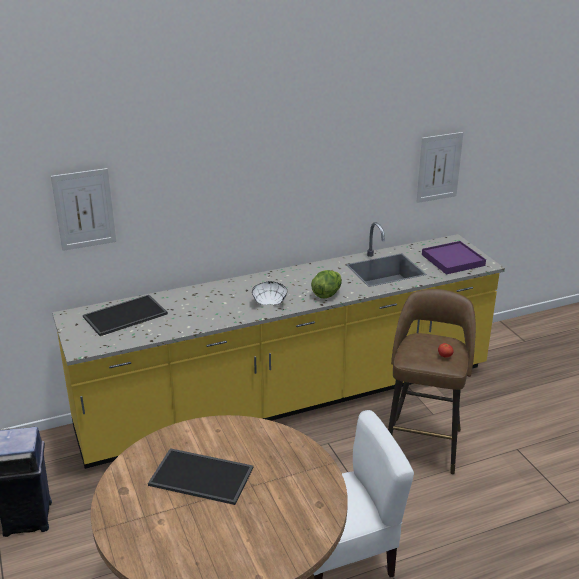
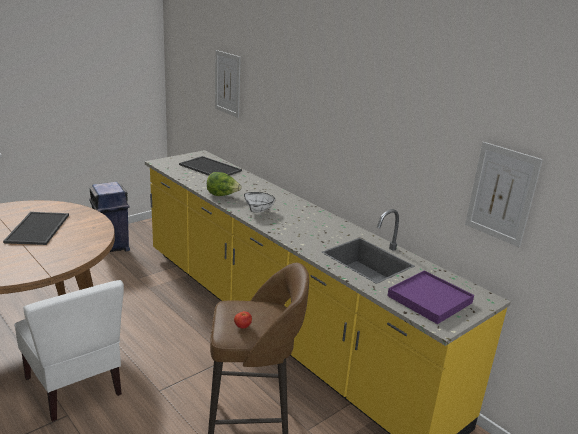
camera: 70 degrees right, 5 degrees down
(327, 294) = (291, 233): lettuce -> lettuce (222, 195)

